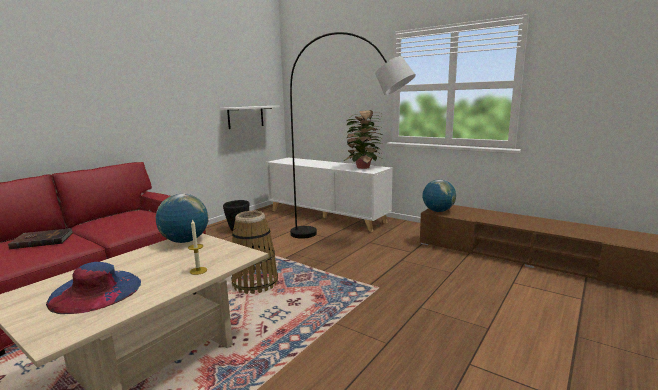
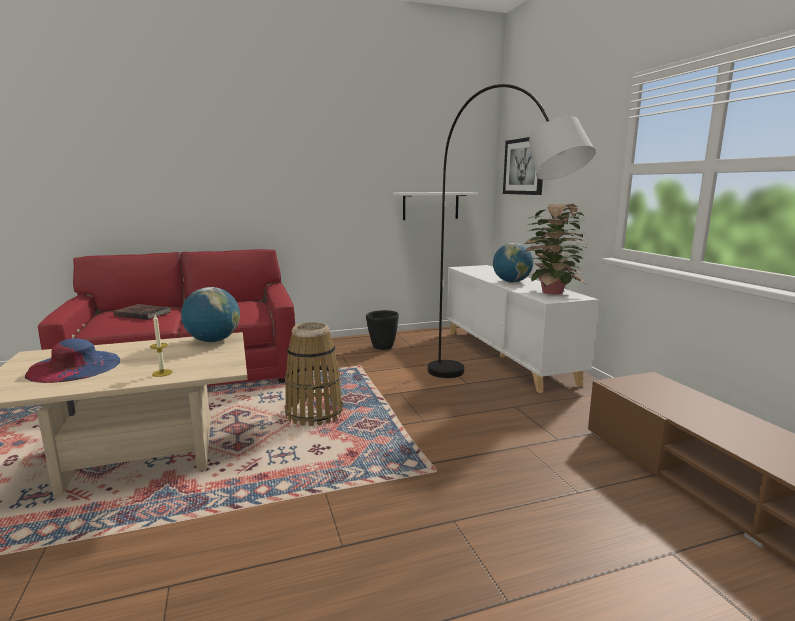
camera: 35 degrees right, 0 degrees up
(309, 87) = (524, 166): none -> picture
(438, 211) = (627, 385): globe -> globe (511, 282)

